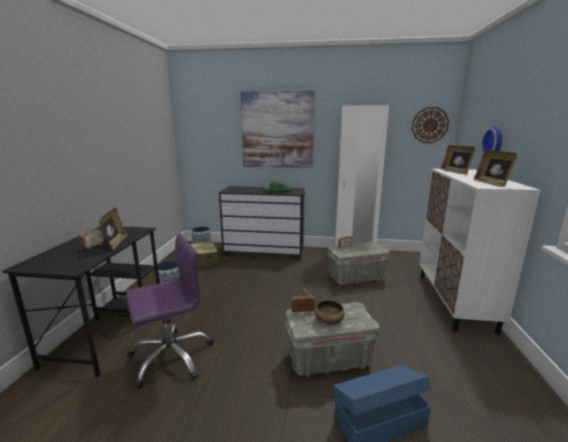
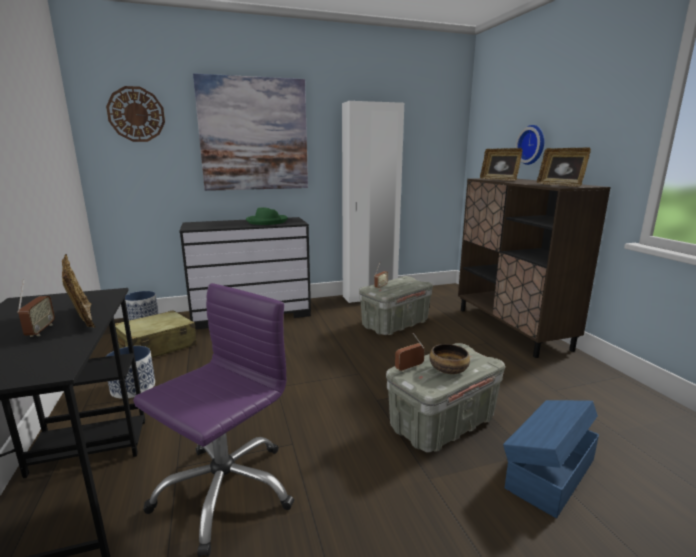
camera: 25 degrees left, 0 degrees up
(429, 125) = (441, 130): wall clock -> wall clock (136, 114)
(454, 301) = (511, 328): white cabinet -> brown cabinet

